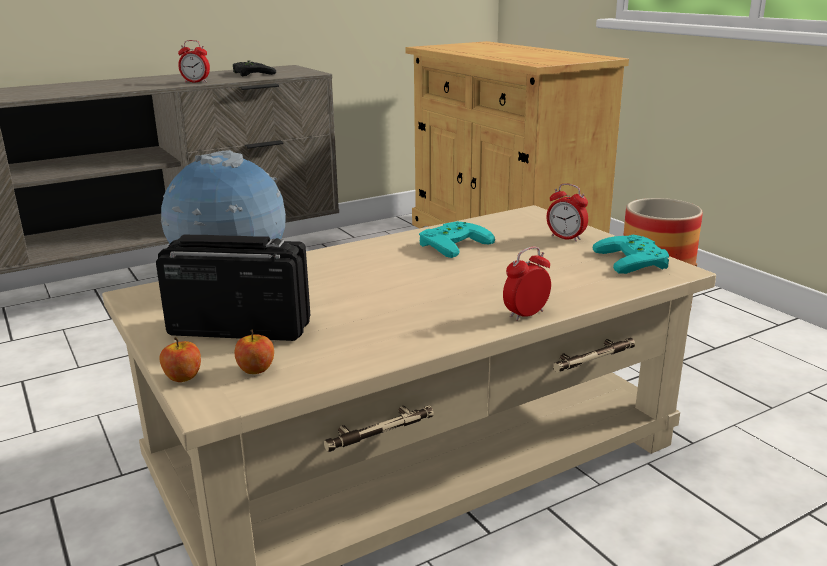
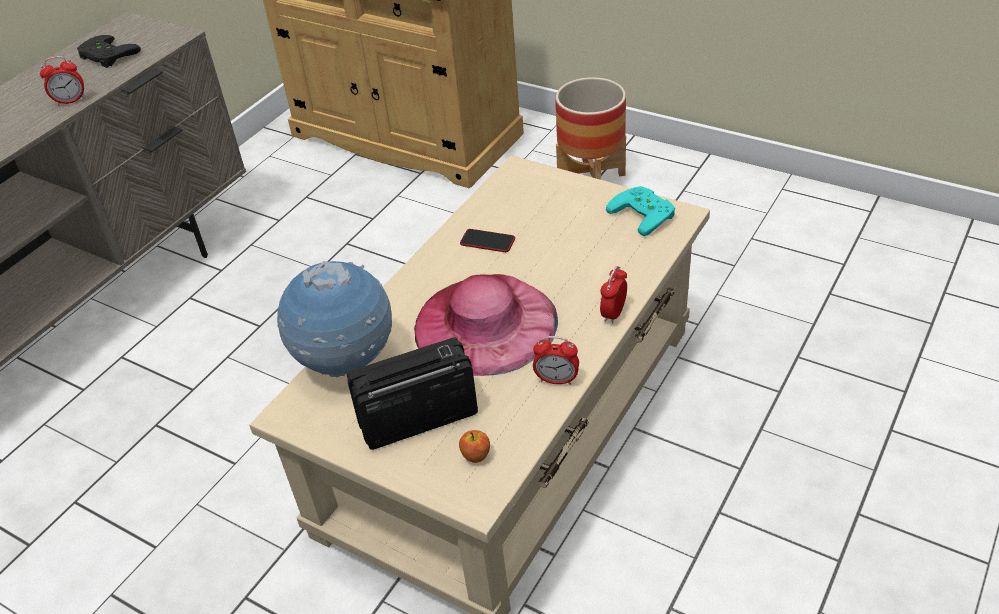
camera: 25 degrees left, 20 degrees up
(183, 377) = (431, 487): apple -> none
(385, 288) = (485, 323): none -> pink hat
(451, 243) = (487, 241): turquoise game controller -> phone
(566, 238) = (572, 199): alarm clock -> alarm clock (556, 380)

